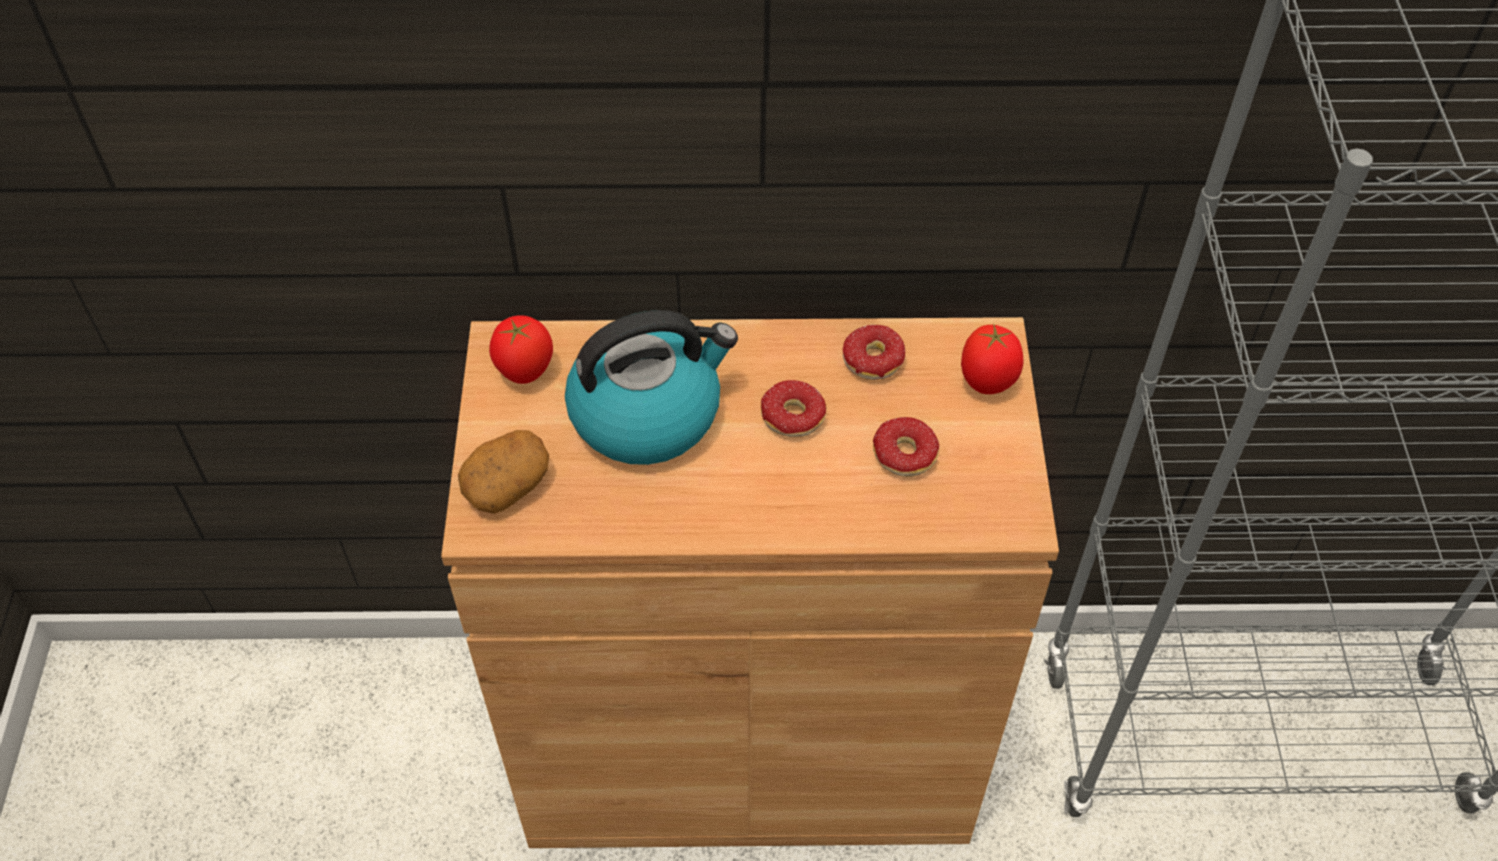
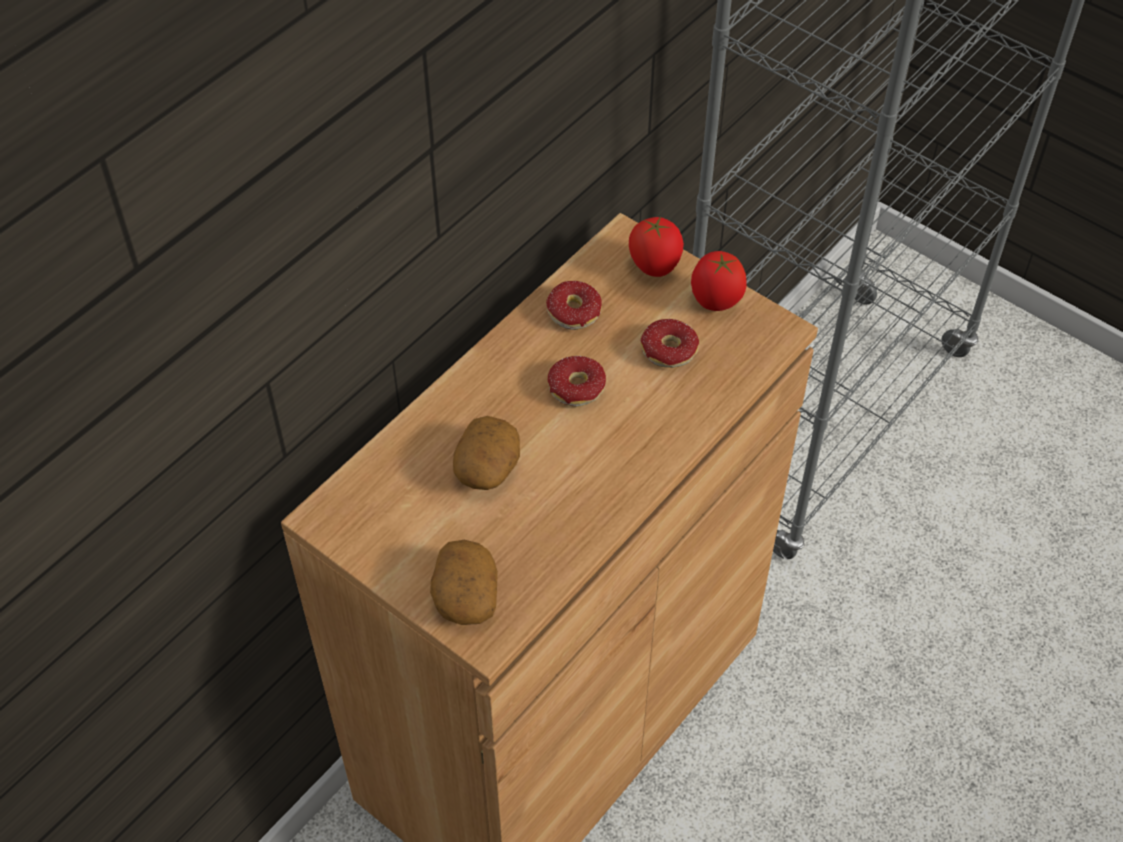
camera: 50 degrees left, 0 degrees up
(524, 373) = (370, 518): tomato -> tomato (715, 302)
(648, 413) = (487, 468): kettle -> potato

